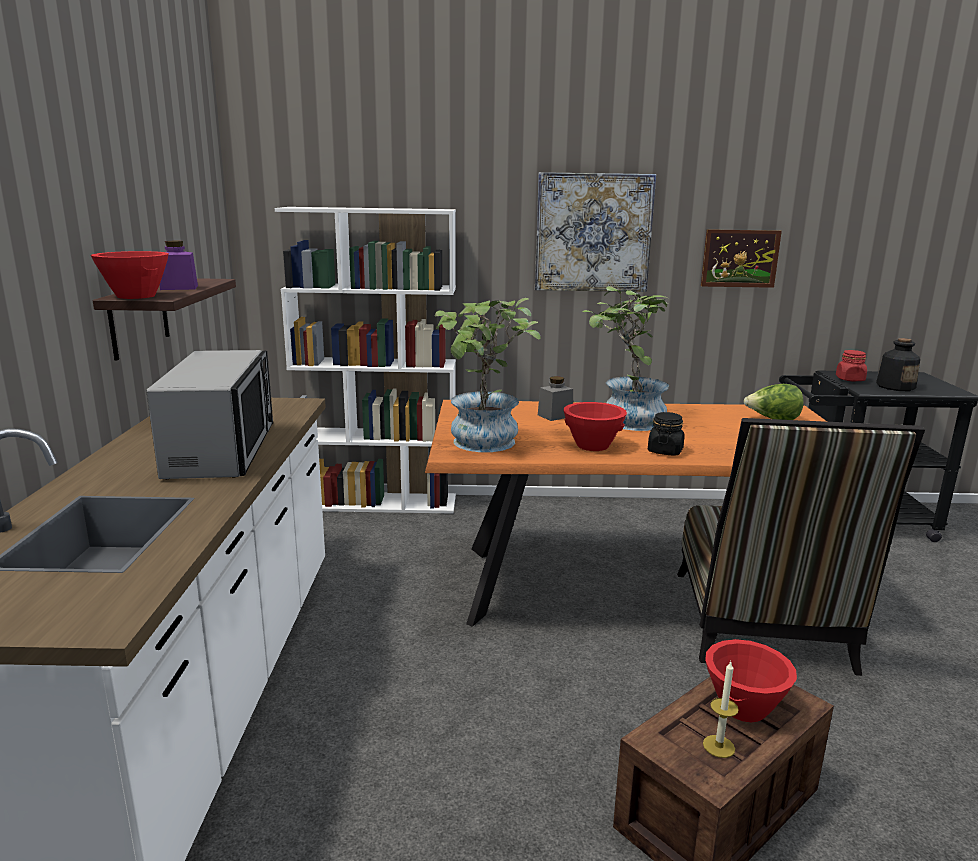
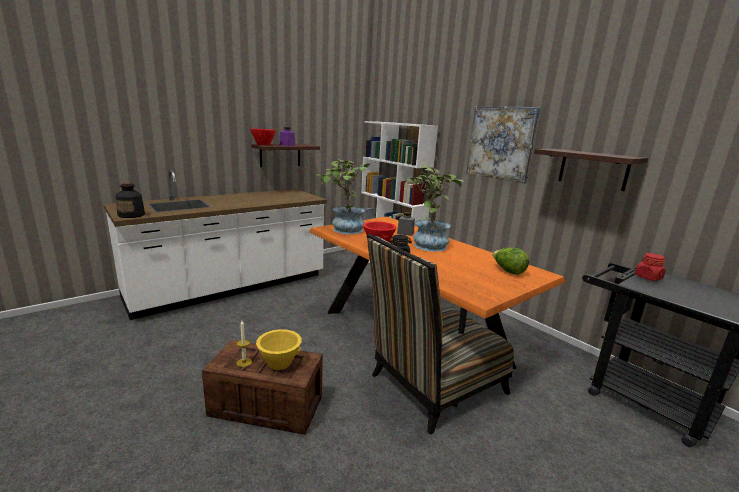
camera: 50 degrees right, 0 degrees up
(223, 450) = (254, 201): microwave -> none
(740, 258) = (593, 169): picture -> shelf
(744, 707) = (279, 363): red bowl -> yellow bowl
(895, 386) = (677, 293): bottle -> bottle (131, 215)

